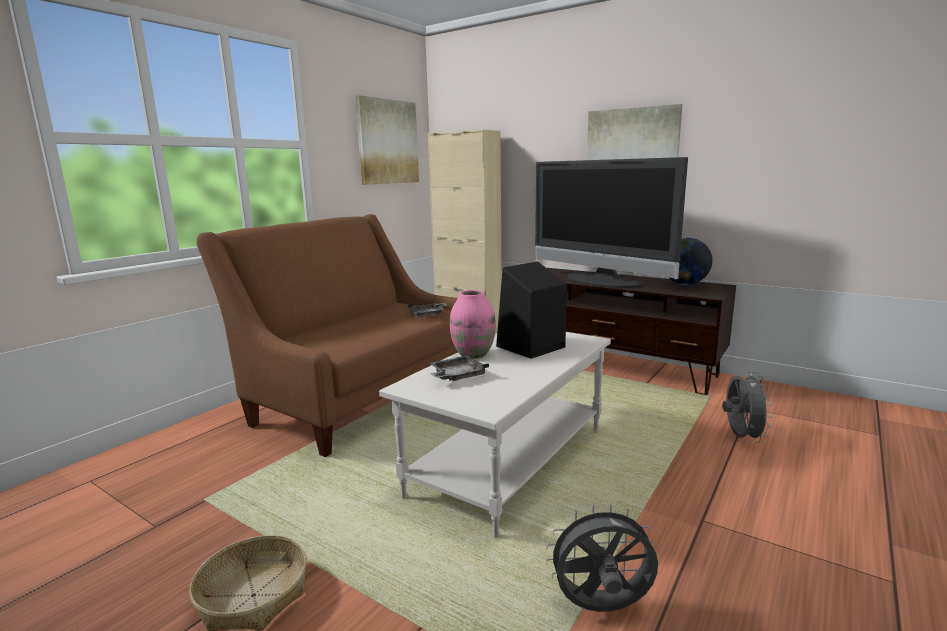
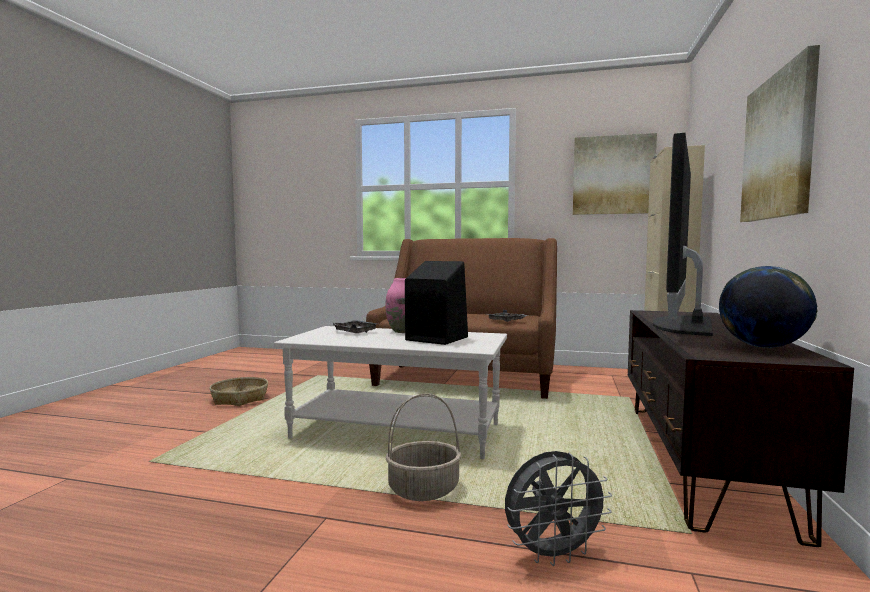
camera: 70 degrees right, 10 degrees down
(601, 609) = (209, 476): grey fan -> none
(651, 466) = (423, 490): none -> basket

